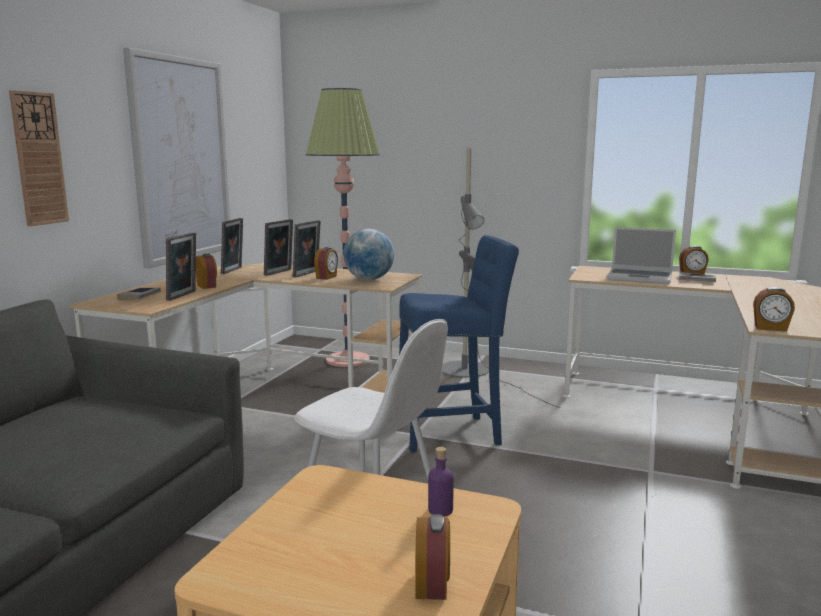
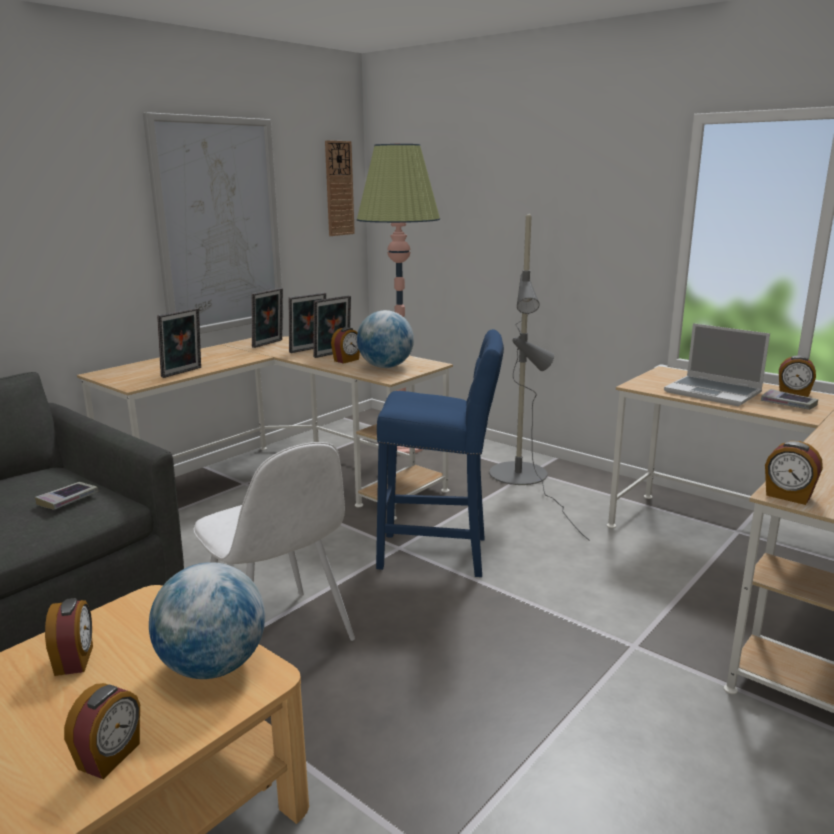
camera: 20 degrees right, 5 degrees up
(39, 159) = (40, 233): wall clock -> wall clock (339, 188)
(139, 297) = (144, 370): book -> book (68, 499)
(207, 286) = (219, 362): alarm clock -> alarm clock (75, 660)
(440, 510) = (213, 666): purple bottle -> globe

